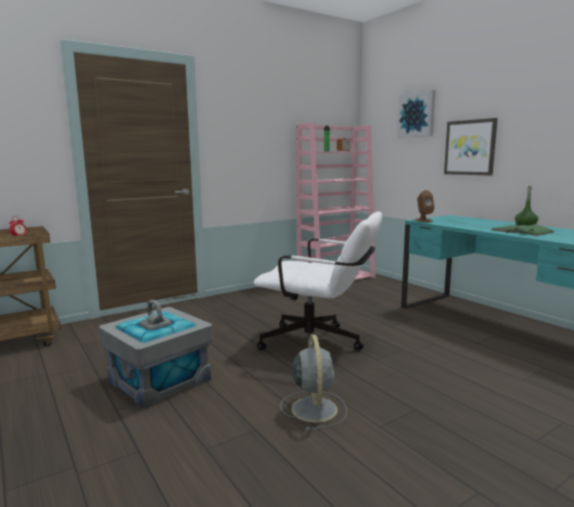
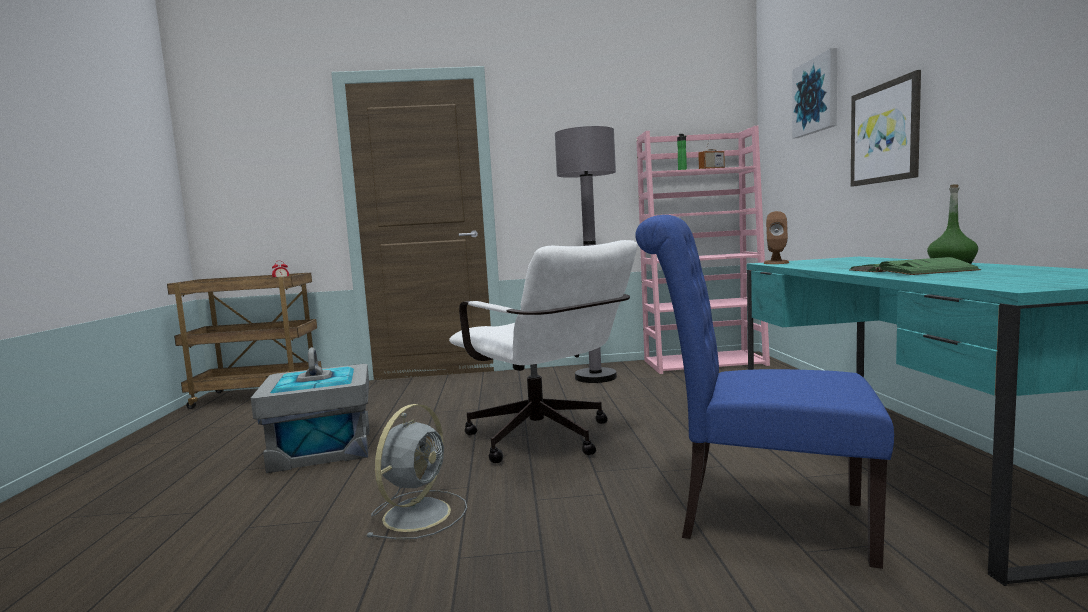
camera: 30 degrees right, 5 degrees down
(282, 296) = (595, 377): none -> grey floor lamp
(486, 368) = (759, 518): none -> blue chair

